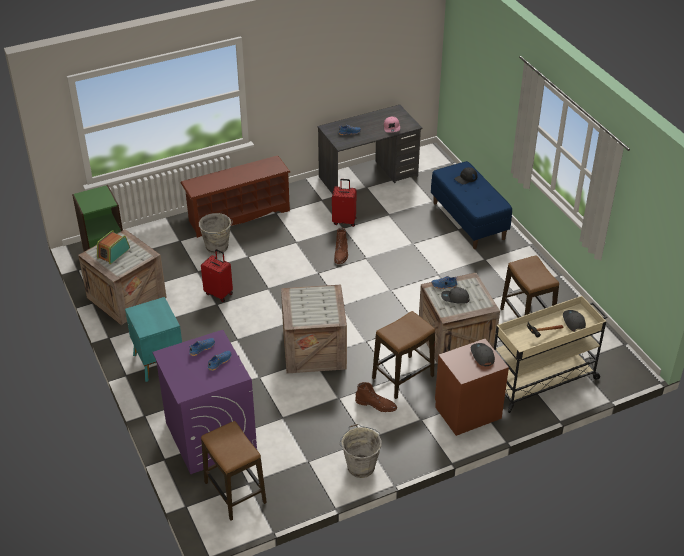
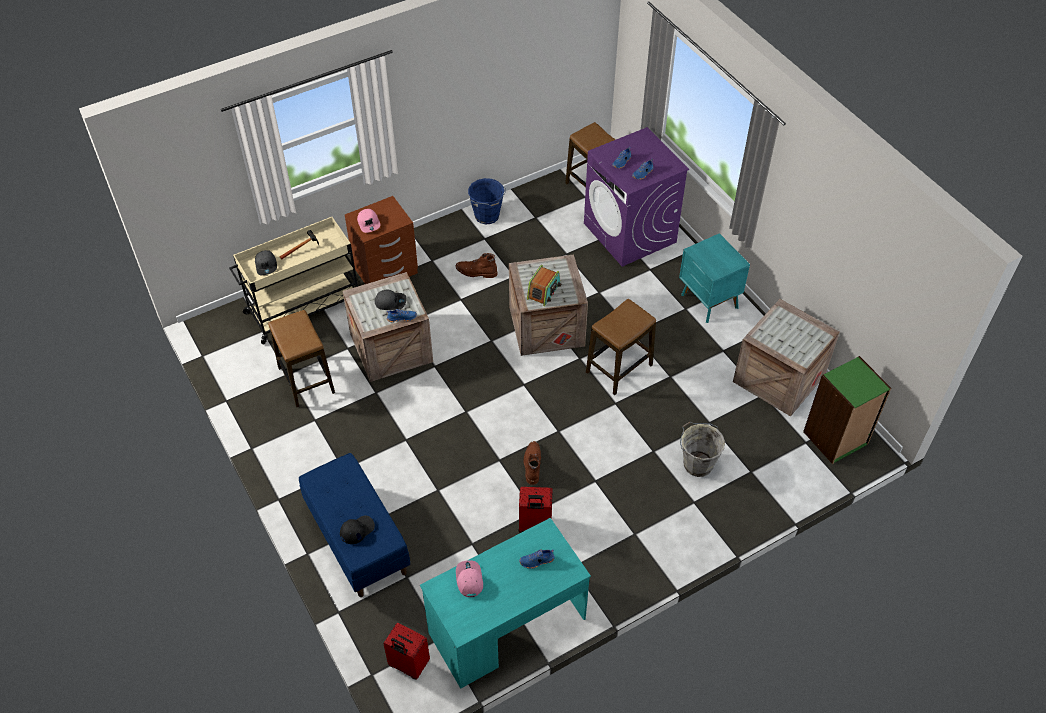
camera: 175 degrees right, 10 degrees up
(113, 253) = (799, 336): radio -> radio (544, 291)
(219, 293) = (672, 391): red suitcase -> red suitcase (408, 665)
(238, 215) = (686, 525): brown shoe rack -> none
(360, 466) = (487, 216): grey bucket -> blue bucket
(368, 177) = (506, 626): grey desk -> turquoise desk
(403, 377) = (449, 301): stool -> stool (619, 368)
(482, 356) = (369, 223): grey cap -> pink cap

